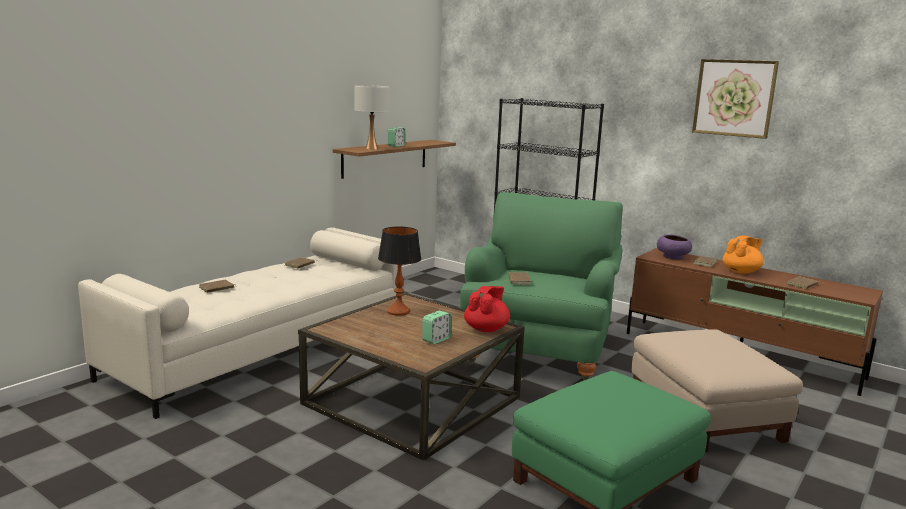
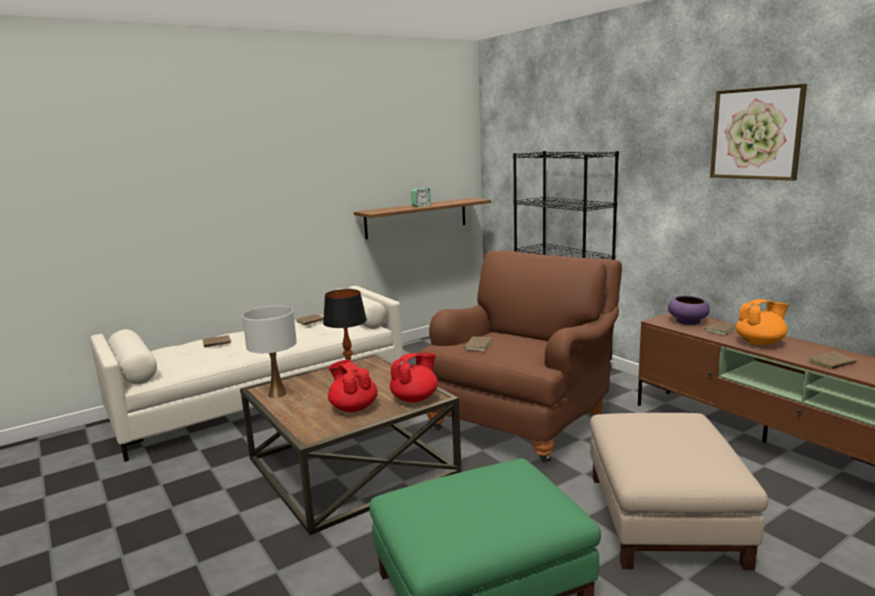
camera: 20 degrees right, 0 degrees up
(371, 148) = (391, 209): white table lamp -> white table lamp (277, 394)
(436, 339) = (353, 408): alarm clock -> red teapot
(539, 350) = (523, 419): green armchair -> brown armchair

